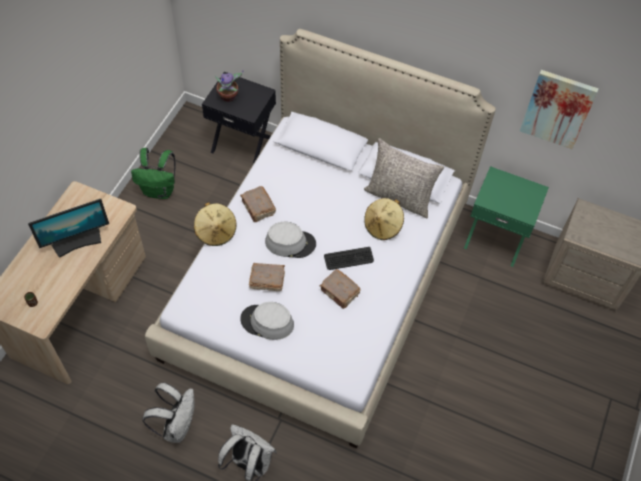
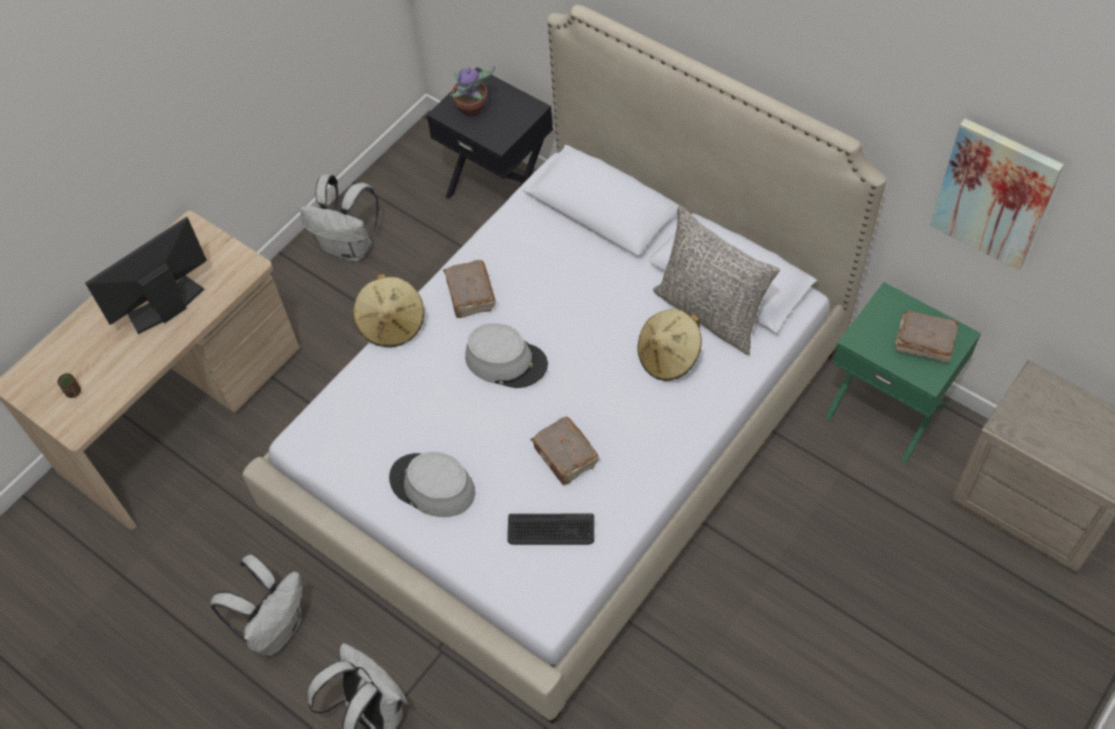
camera: 20 degrees right, 0 degrees up
(77, 241) = (166, 306): monitor -> monitor turned 150 degrees clockwise
(159, 190) = (350, 247): green backpack -> white backpack
(266, 280) = (450, 416): brown book -> brown book (923, 342)
(348, 259) = (595, 403): keyboard -> keyboard (551, 530)

